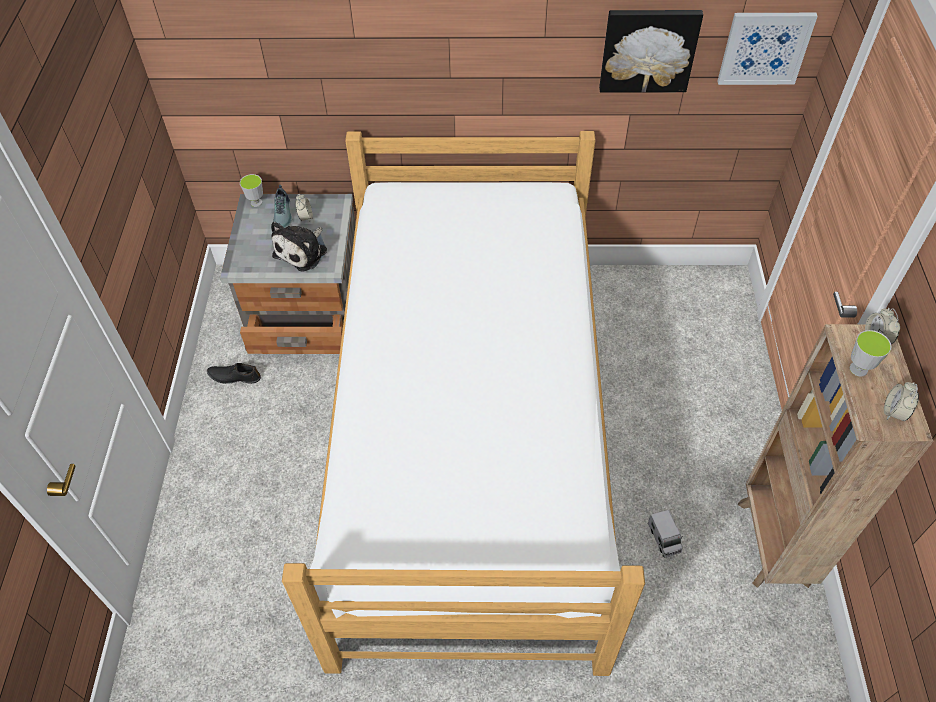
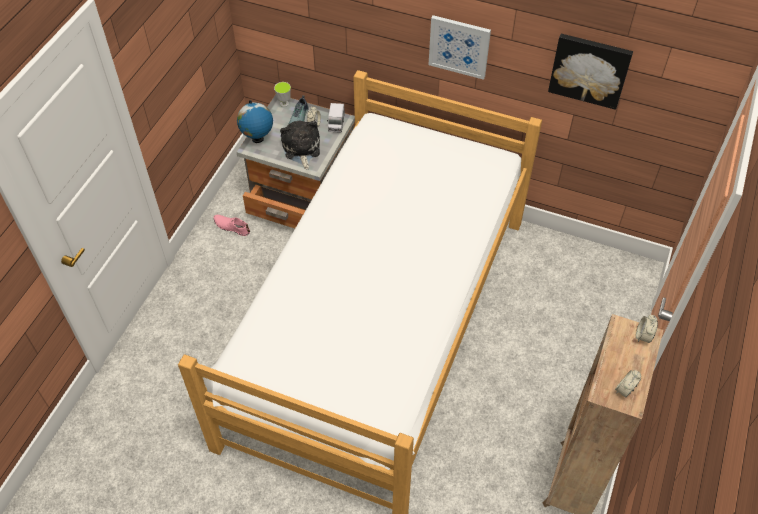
camera: 20 degrees right, 0 degrees up
(234, 376) = (232, 226): black shoe -> pink shoe
(241, 254) = (257, 139): none -> globe
(303, 251) = (301, 149): plush toy -> plush toy turned 120 degrees clockwise
(664, 538) = (490, 447): toy truck -> toy truck (336, 123)
(765, 48) = (683, 92): picture -> picture (459, 46)
(858, 369) = (617, 352): cup -> none

